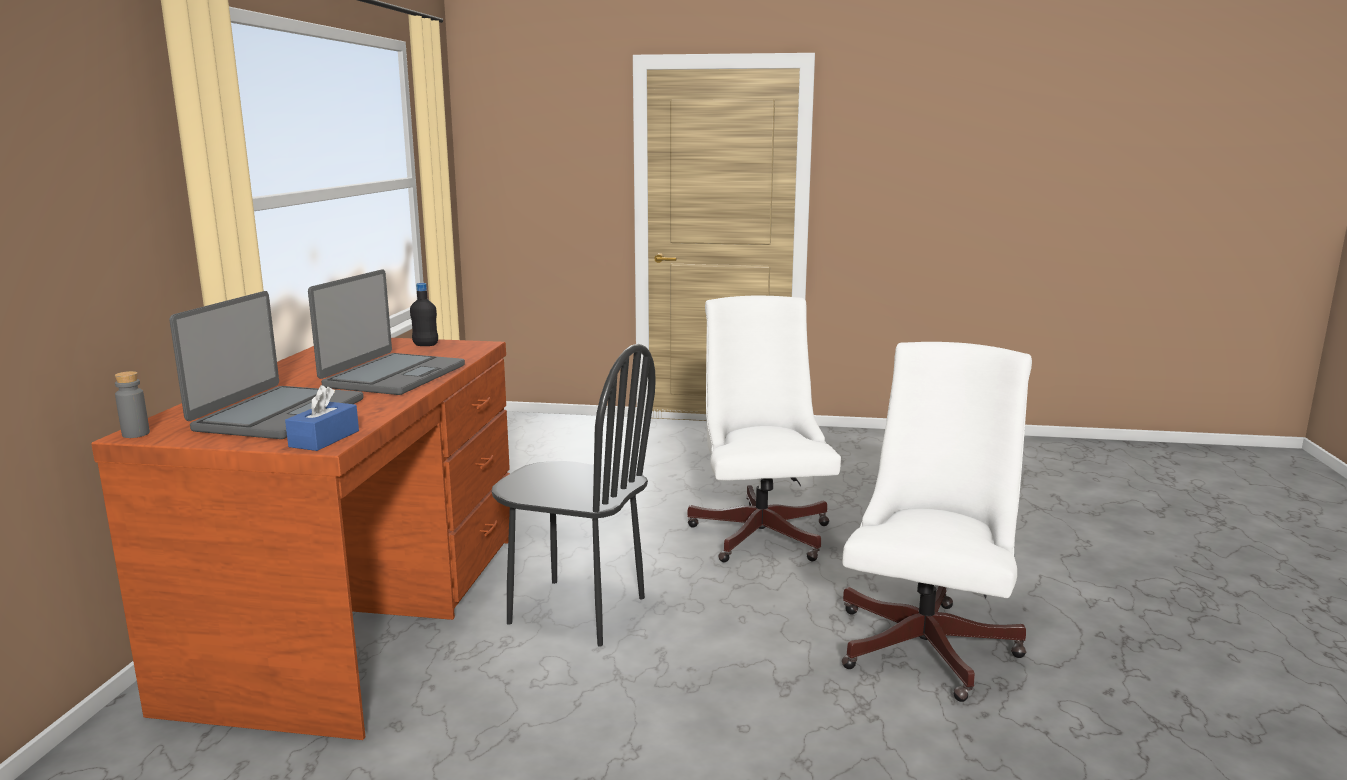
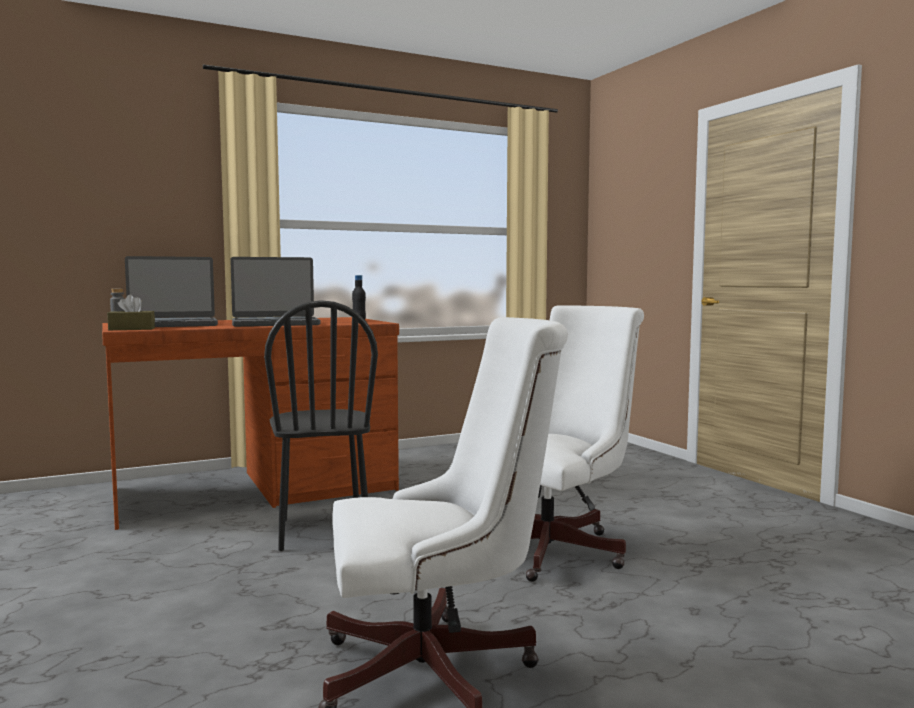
camera: 55 degrees right, 10 degrees down
(324, 439) = (132, 329): blue tissue box -> brown tissue box

